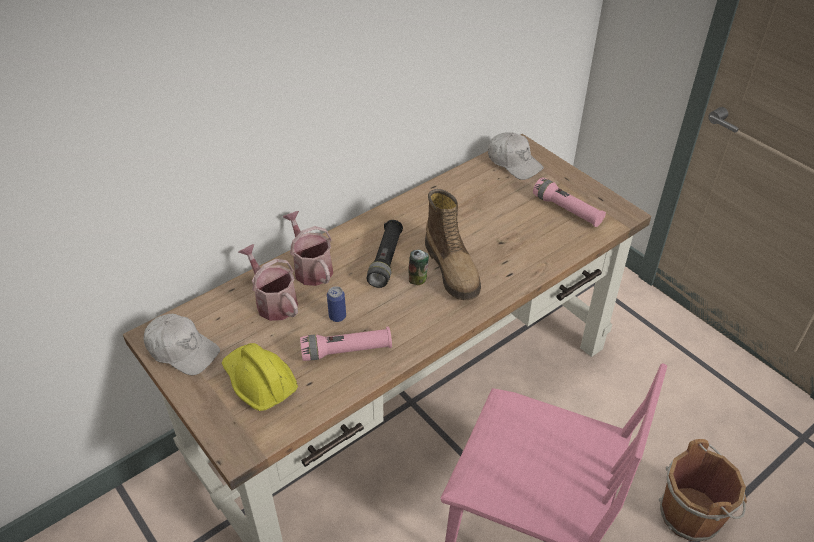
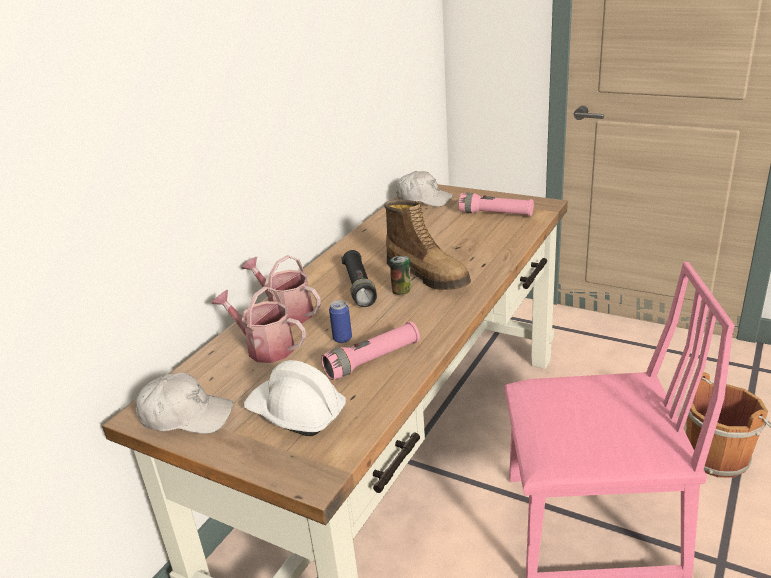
camera: 20 degrees left, 15 degrees down
(259, 382) = (296, 413): yellow hard hat -> white hard hat

